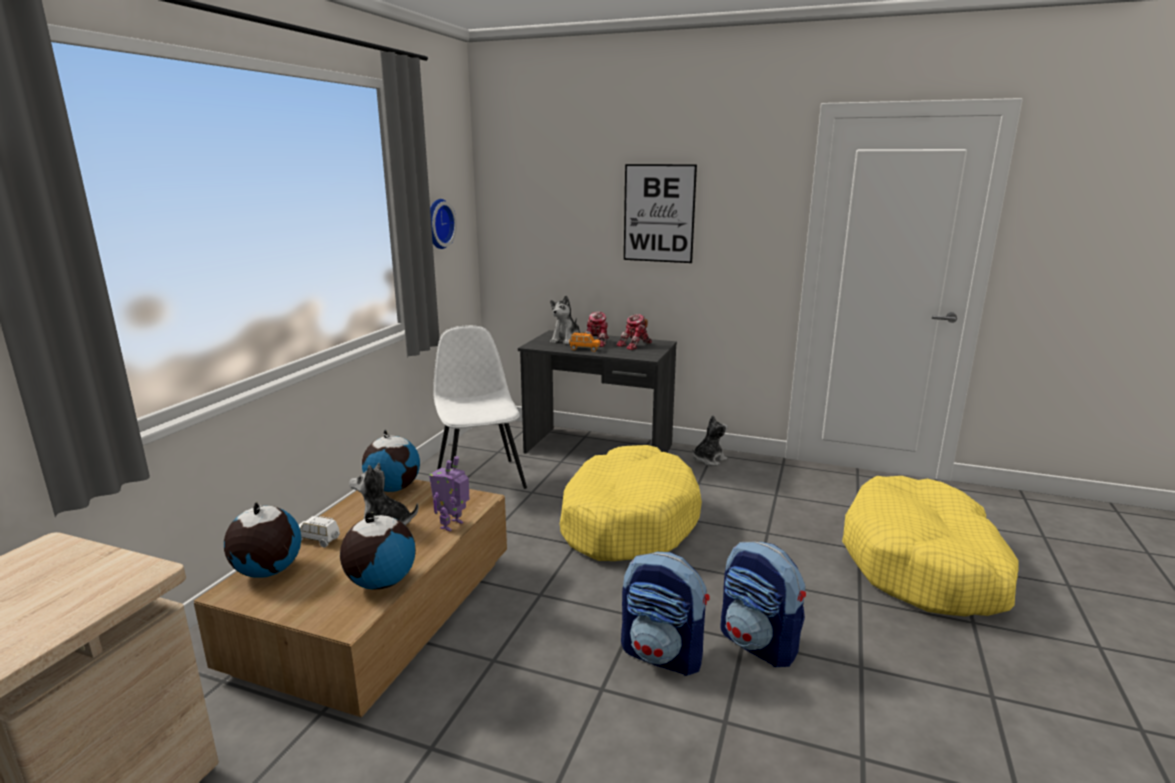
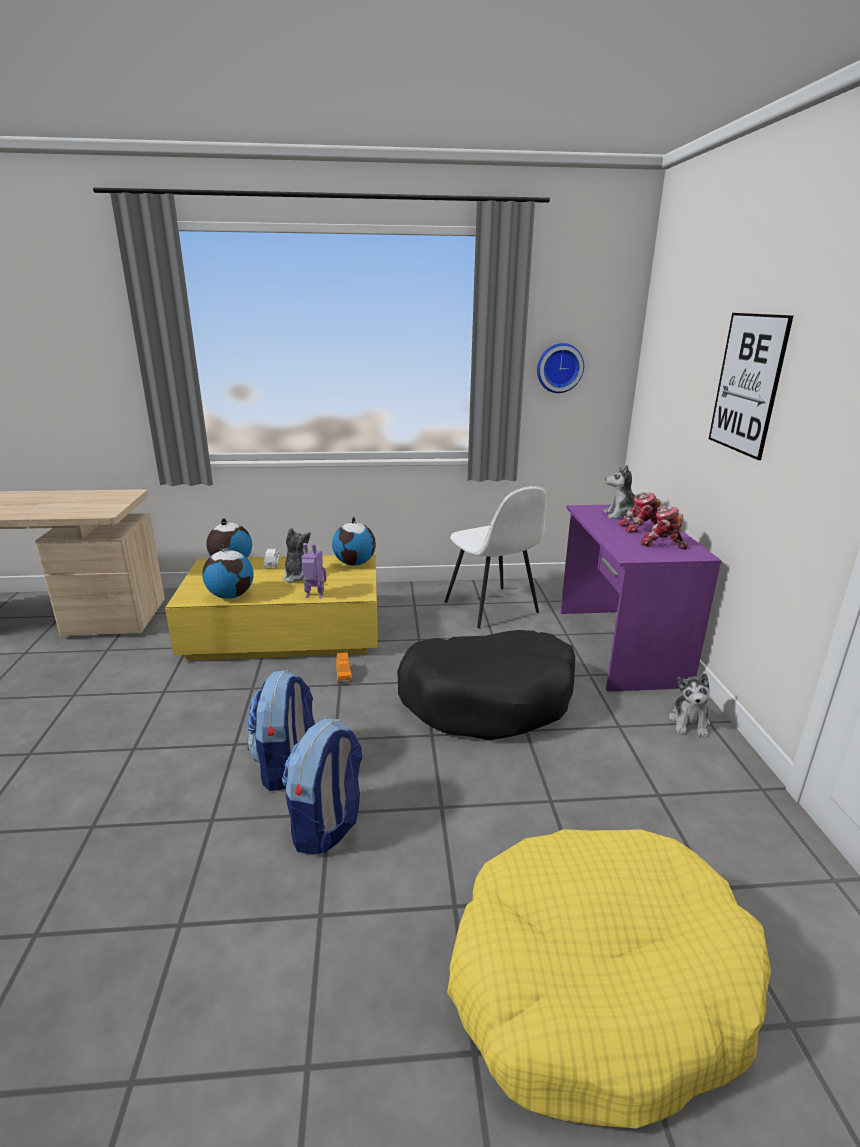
camera: 65 degrees right, 5 degrees up
(377, 613) = (284, 631): brown coffee table -> yellow coffee table
(480, 478) = (492, 608): white chair -> white chair turned 105 degrees clockwise
(584, 349) = (606, 527): orange toy car -> orange toy car (343, 675)
(598, 449) = (618, 646): grey desk -> purple desk
(627, 521) = (488, 698): yellow dog bed -> black dog bed
(708, 460) = (689, 722): plush toy -> plush toy turned 75 degrees clockwise

